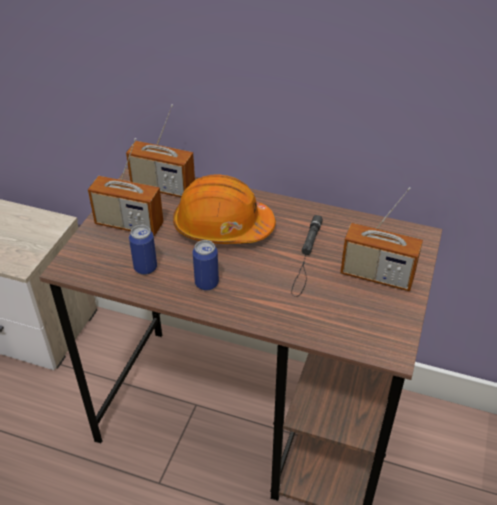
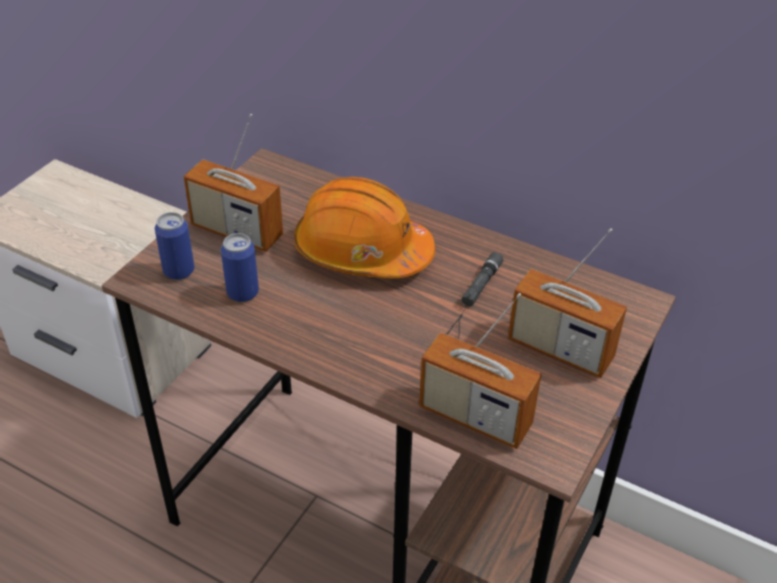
camera: 10 degrees right, 0 degrees up
(163, 187) = (296, 187): radio -> radio (475, 416)
(206, 283) = (319, 326): can -> can (179, 271)

